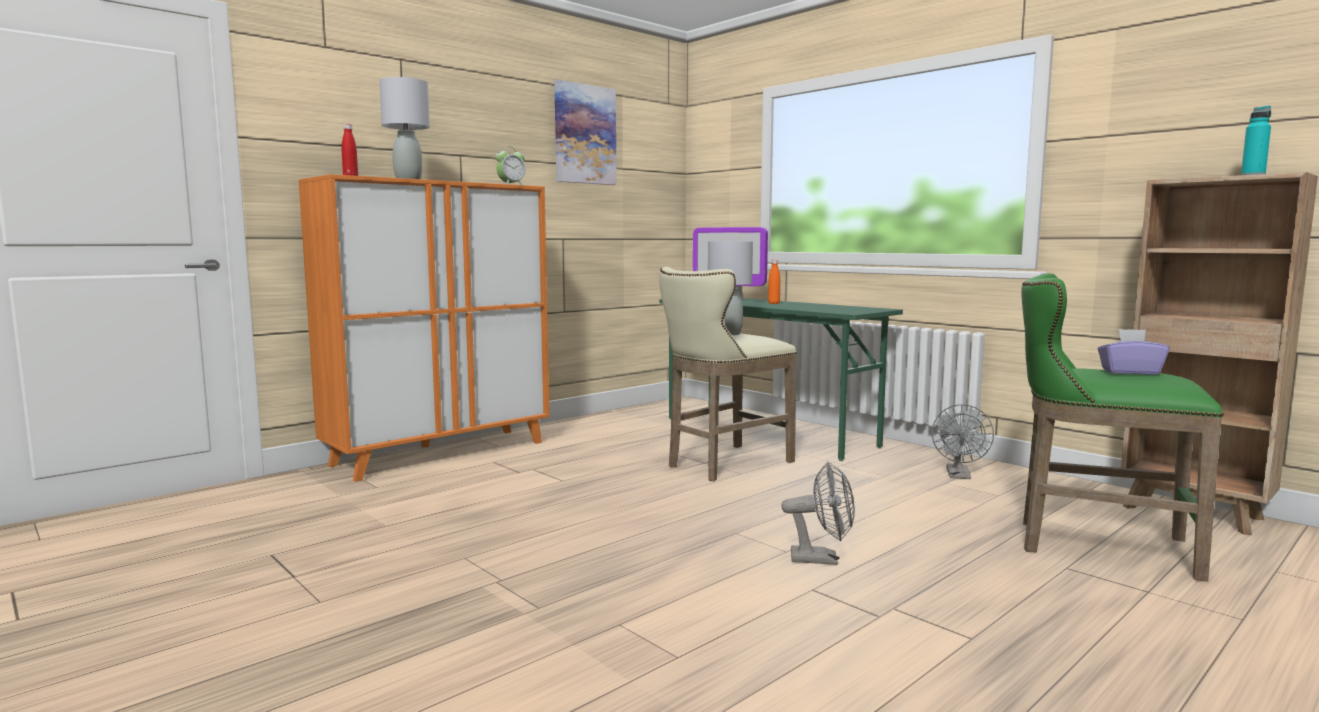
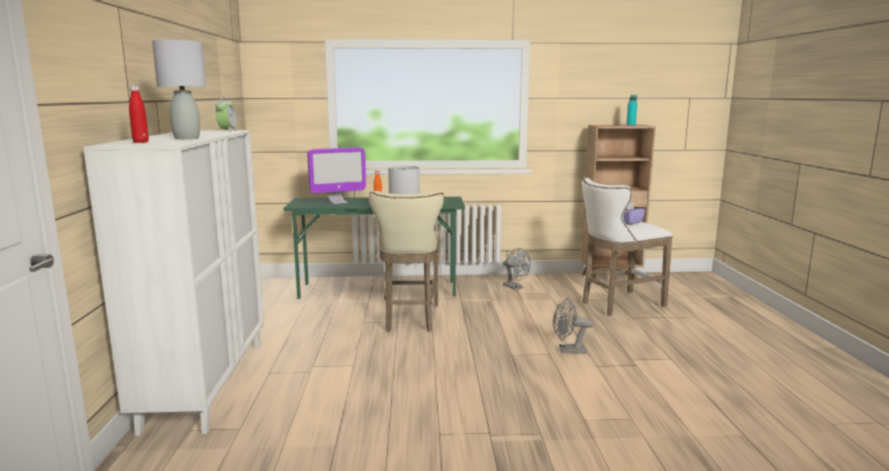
camera: 50 degrees left, 5 degrees up
(441, 453) = (206, 383): orange cabinet -> white cabinet
(584, 134) = (207, 72): picture -> none
(822, 559) = (568, 351): grey fan -> grey fan turned 135 degrees counterclockwise
(1094, 545) = (618, 304): green stool -> white stool

